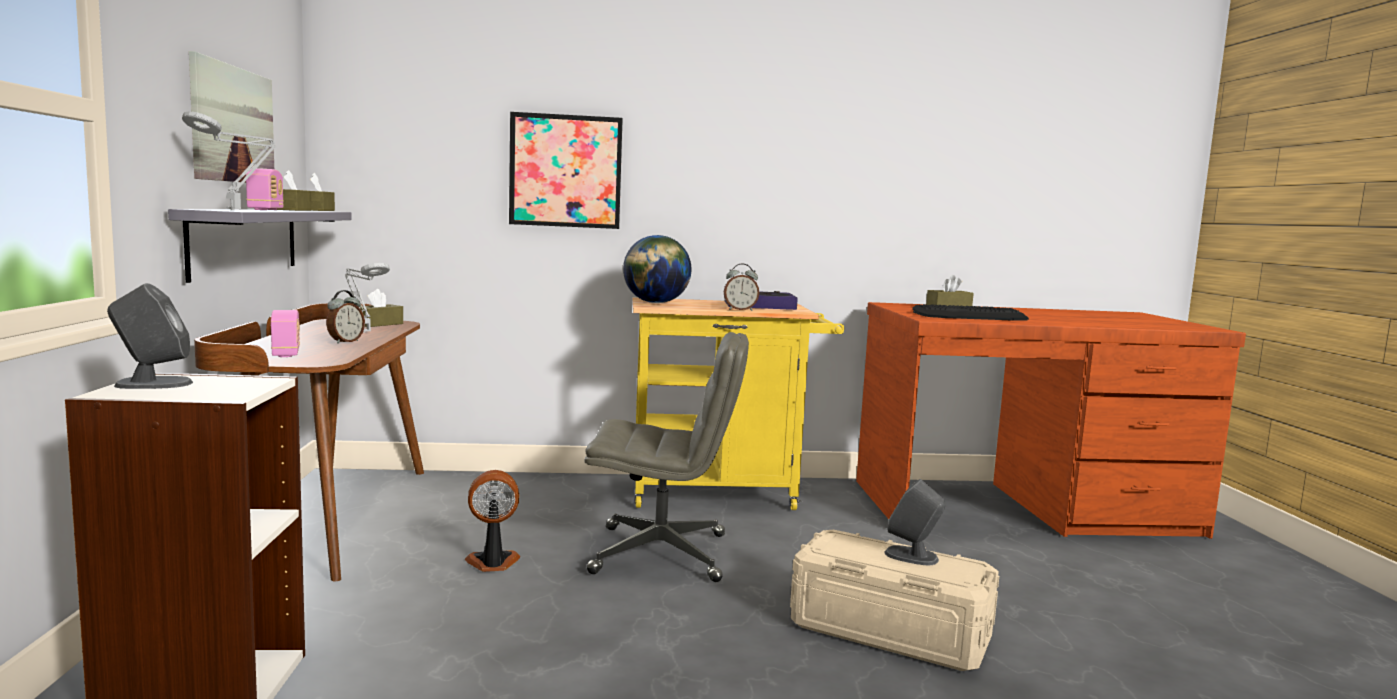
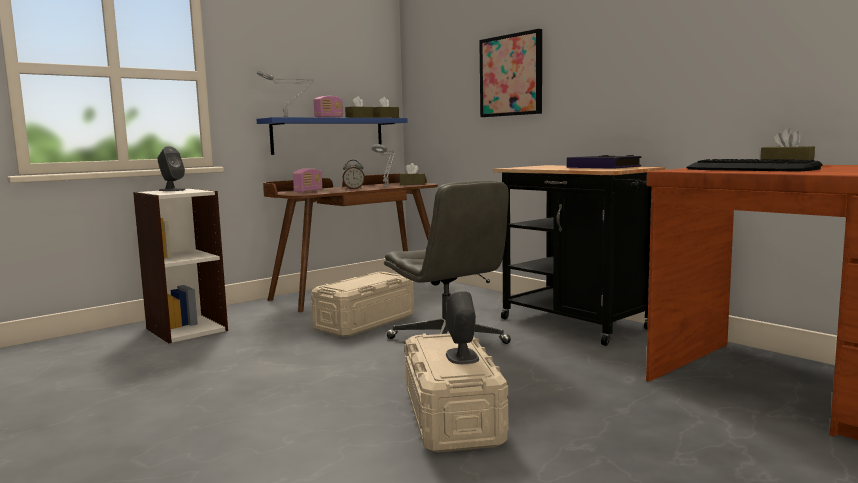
camera: 55 degrees right, 0 degrees up
(233, 124) = (317, 74): picture -> none
(245, 241) = (328, 135): grey shelf -> blue shelf
(492, 563) = (365, 322): fan -> beige storage box
(655, 303) = (533, 166): globe -> none
(724, 493) = (583, 325): yellow cart -> black cart
(740, 310) = (564, 169): alarm clock -> none

